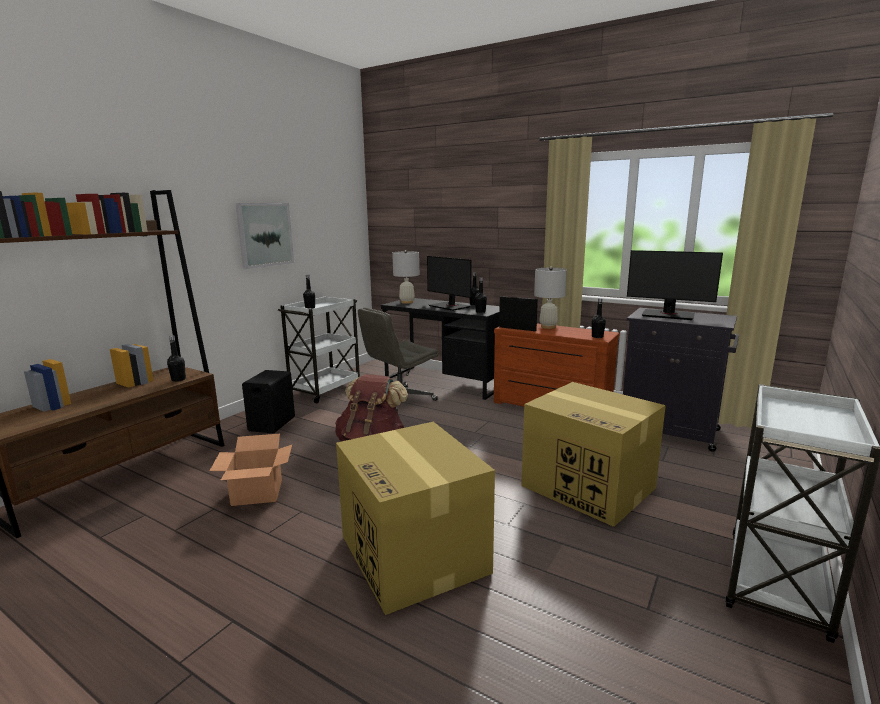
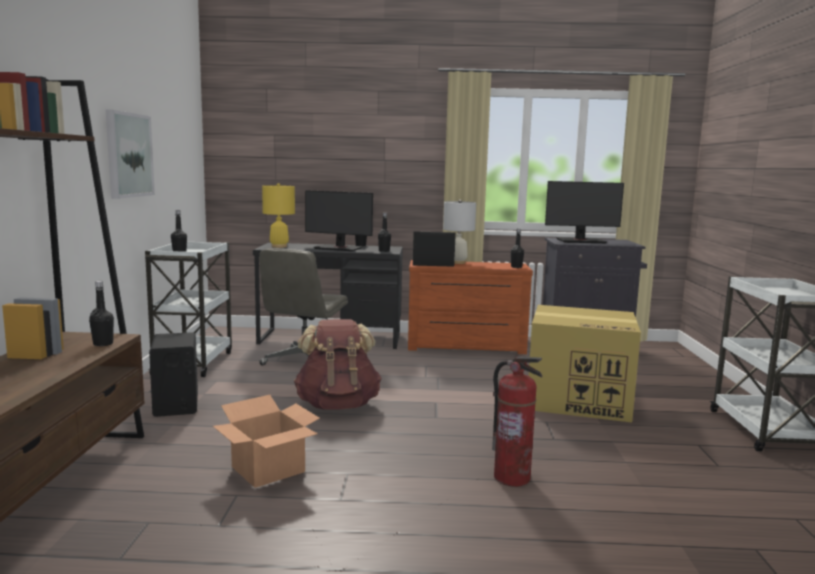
camera: 30 degrees left, 5 degrees down
(407, 302) = (279, 246): white table lamp -> yellow table lamp
(415, 555) = (511, 478): cardboard box -> fire extinguisher

